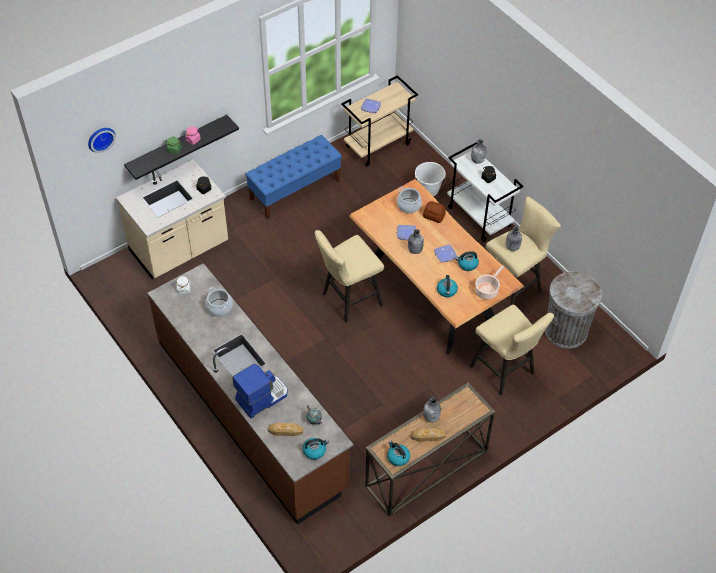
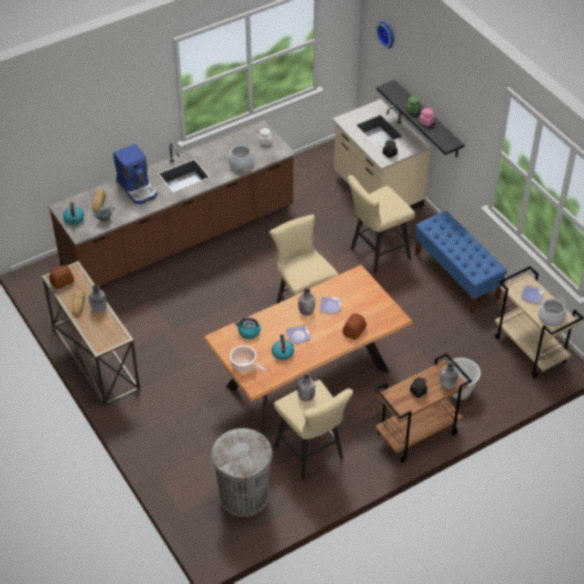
camera: 95 degrees right, 5 degrees down
(398, 457) = (61, 281): kettle -> bread
(409, 205) = (370, 311): cooking pot -> cooking pot (551, 318)
(479, 217) = (417, 434): white cart -> brown cart
(505, 372) = (196, 432): beige stool -> beige stool (376, 254)

